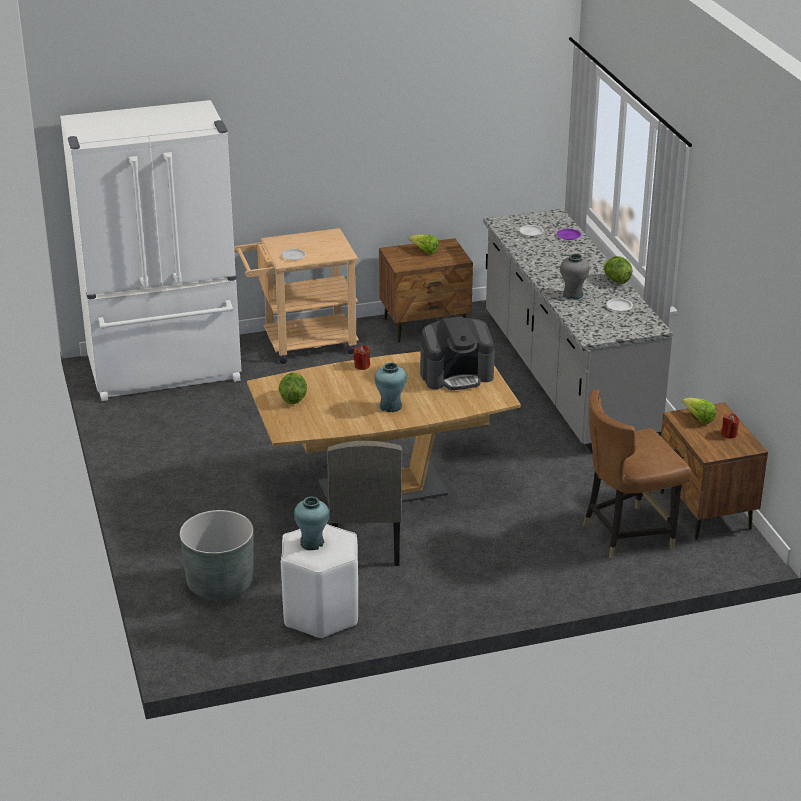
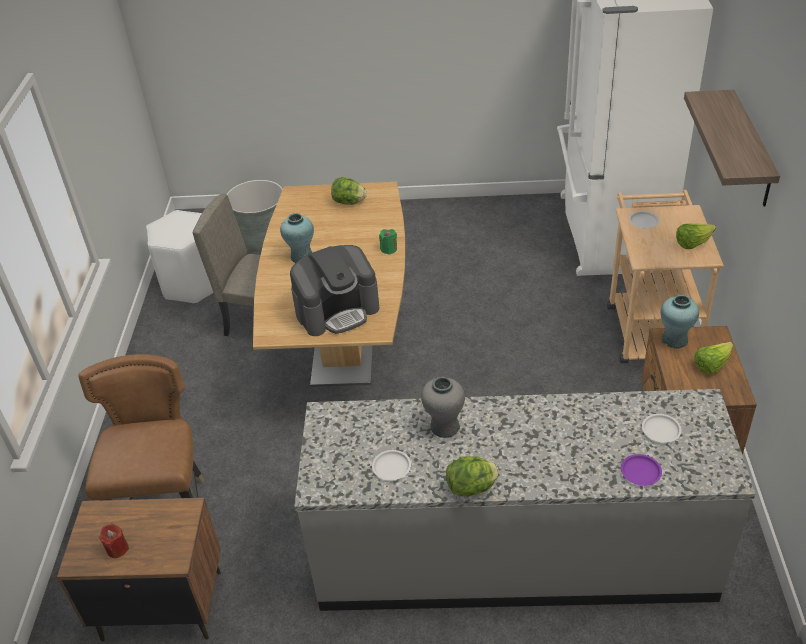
camera: 110 degrees right, 10 degrees up
(312, 543) = (182, 224): turquoise vase -> turquoise vase (675, 340)
(332, 135) = (751, 149): none -> shelf
(362, 366) = (389, 249): red candle -> green candle
(456, 375) = (337, 310): coffee machine -> coffee machine turned 120 degrees counterclockwise
(699, 419) = (168, 529): lettuce -> lettuce (692, 243)

